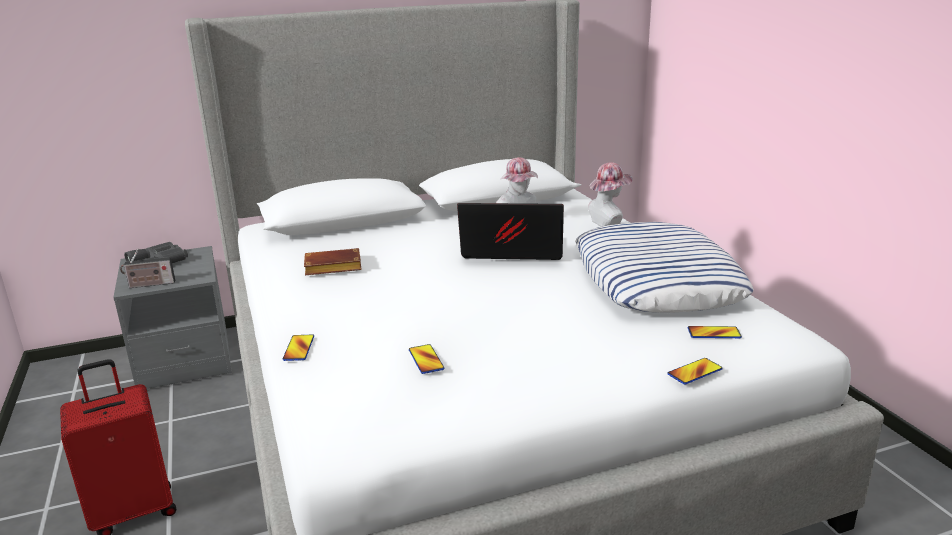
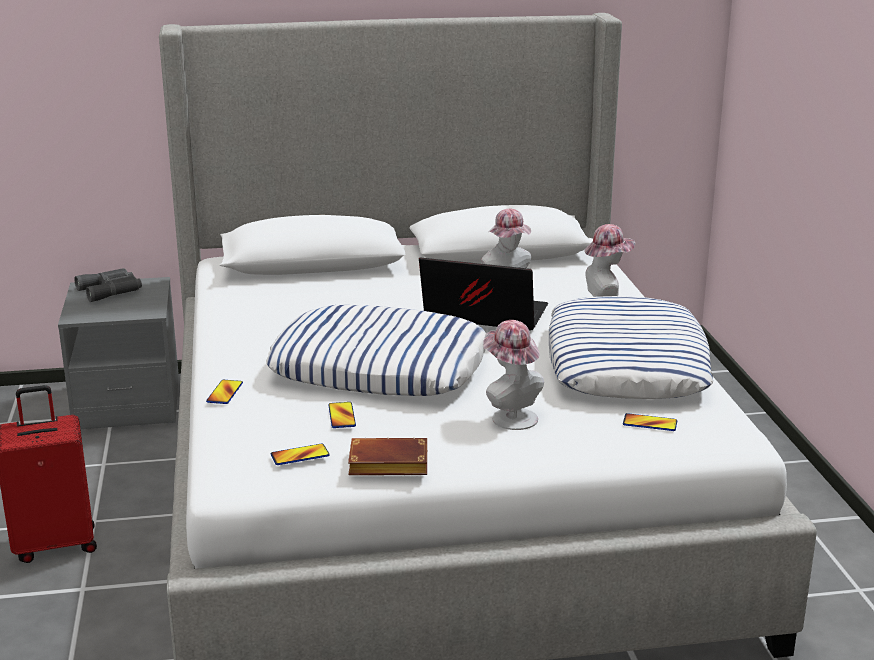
camera: 10 degrees right, 0 degrees up
(149, 285) = (96, 314): radio -> none
(331, 268) = (282, 315): brown book -> brown book (386, 465)
(440, 306) = (380, 366): none -> pillow
(584, 341) = (510, 417): none -> hat
(695, 372) = (603, 457): phone -> phone (300, 456)

